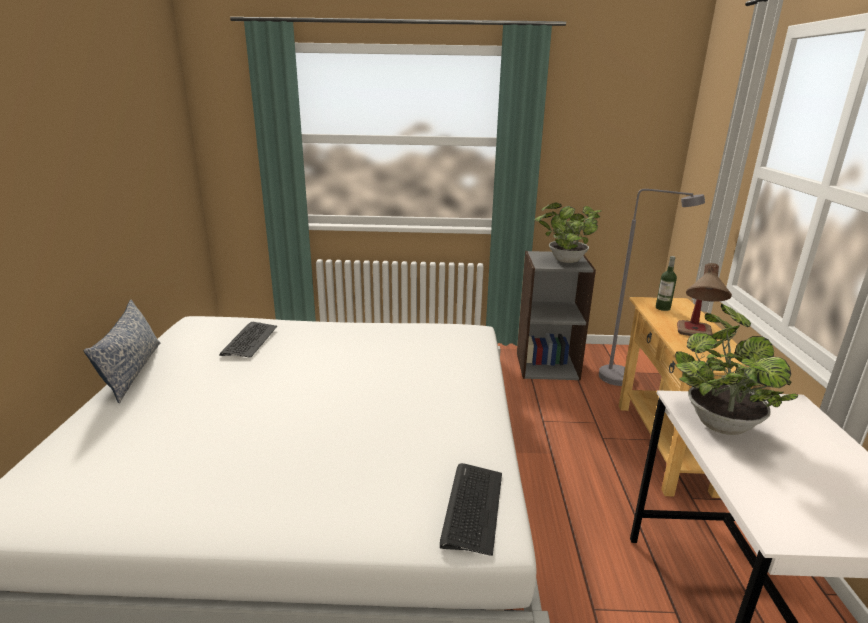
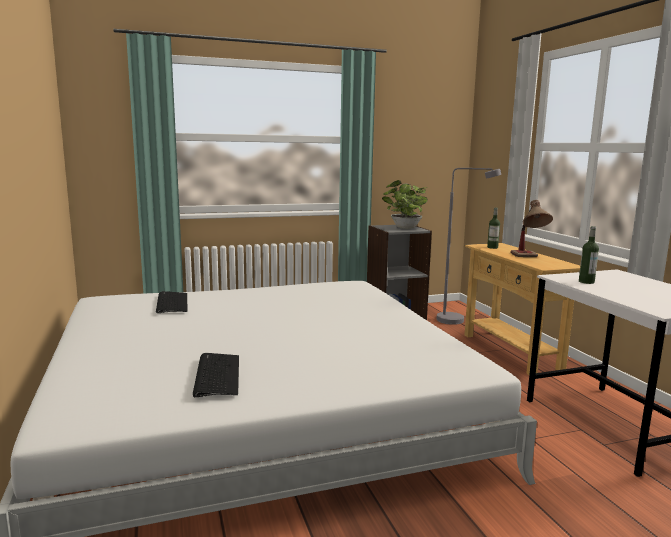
camera: 20 degrees left, 10 degrees down
(132, 370) = (77, 332): pillow -> none
(472, 507) = (454, 360): keyboard -> keyboard (217, 375)
(719, 421) = (586, 282): potted plant -> bottle

